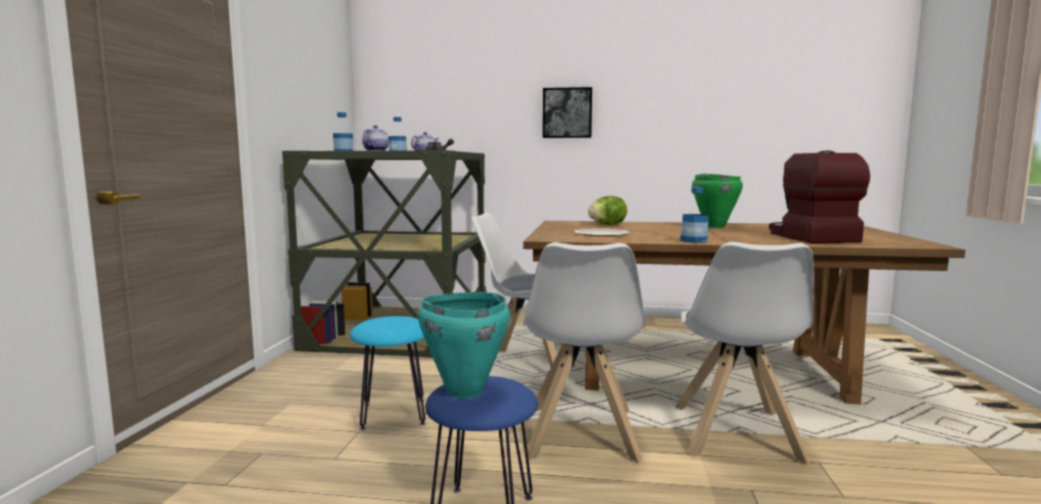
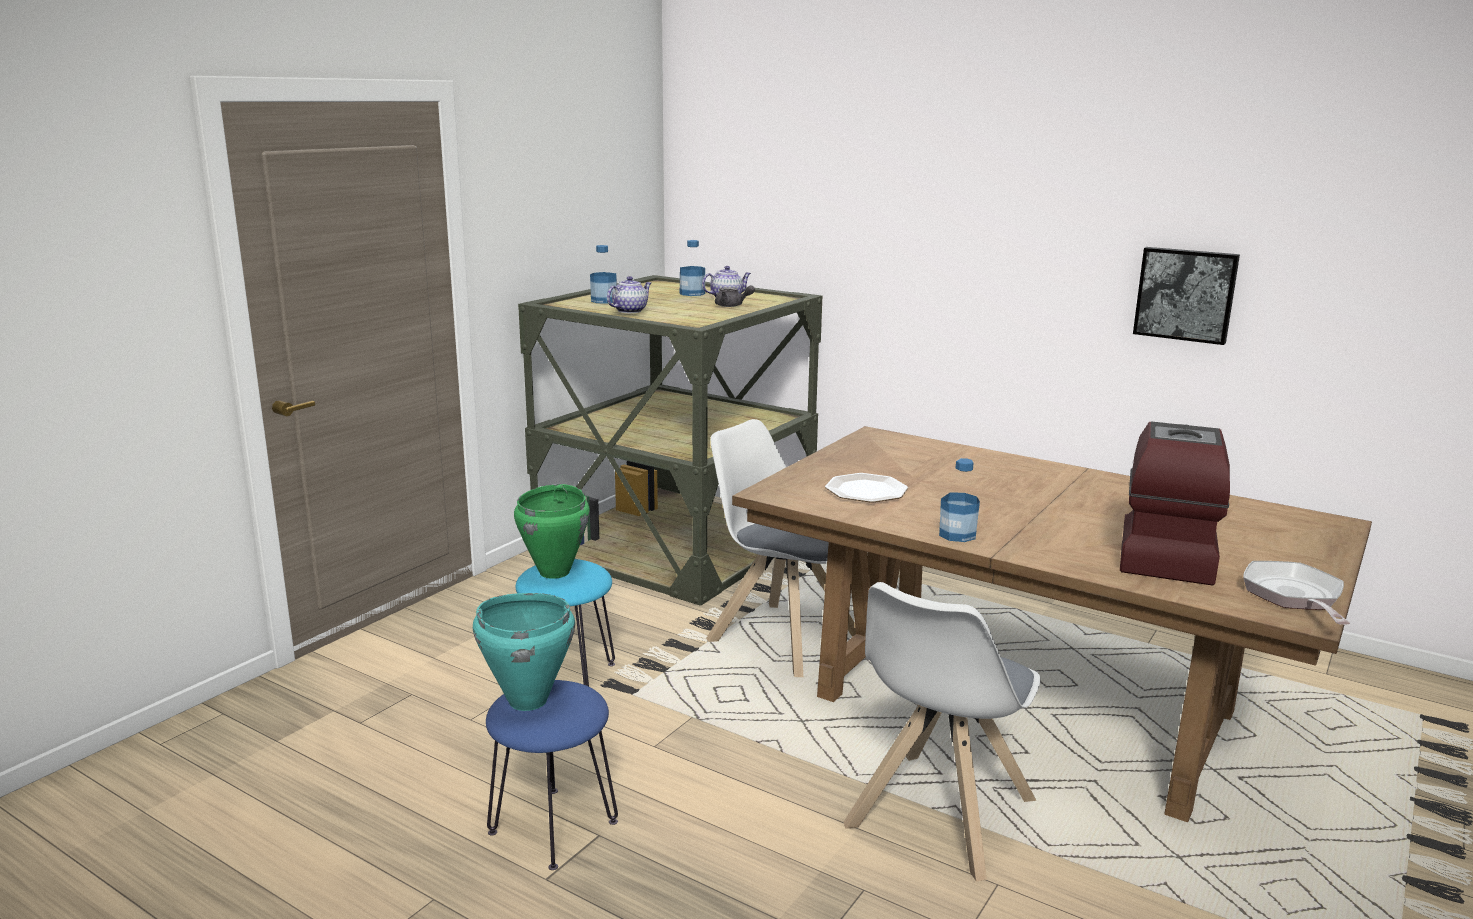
camera: 25 degrees right, 10 degrees up
(567, 113) = (957, 239): picture -> picture (1185, 294)
(581, 435) = (744, 761): chair -> none
(607, 225) = (927, 458): lettuce -> none
(714, 226) = (1085, 490): green cooking pot -> green cooking pot (555, 572)
(904, 241) = (1294, 597): none -> frying pan

